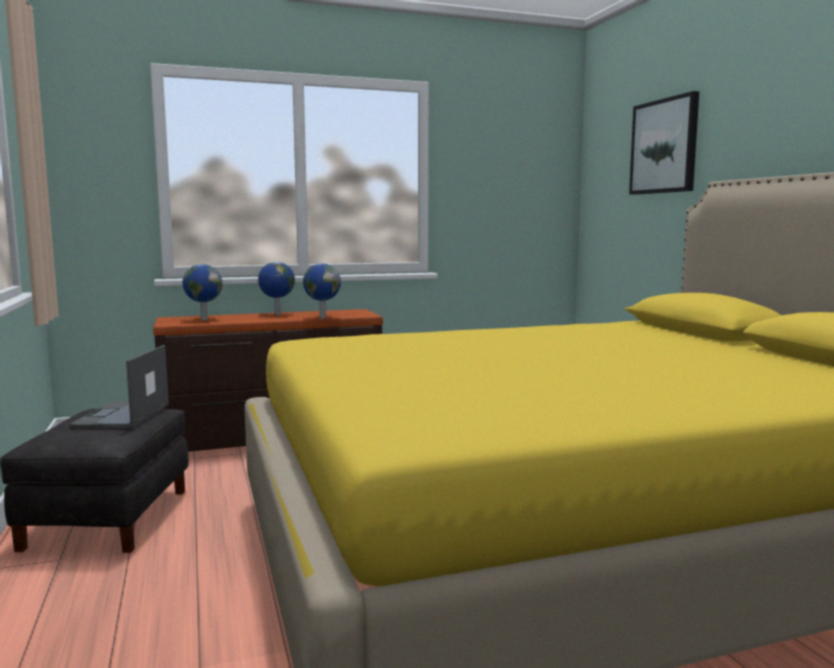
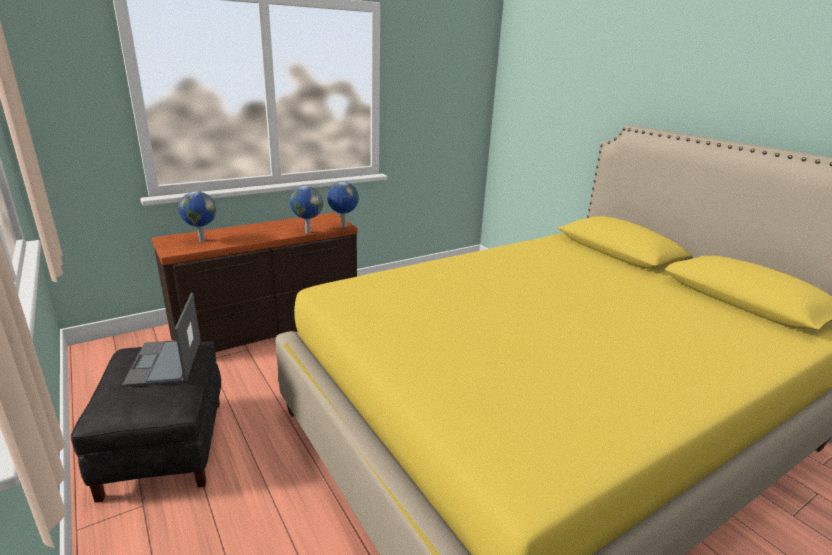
camera: 15 degrees left, 15 degrees up
(277, 314) = (263, 227): globe -> globe (343, 226)
(664, 146) = (578, 81): picture -> none

